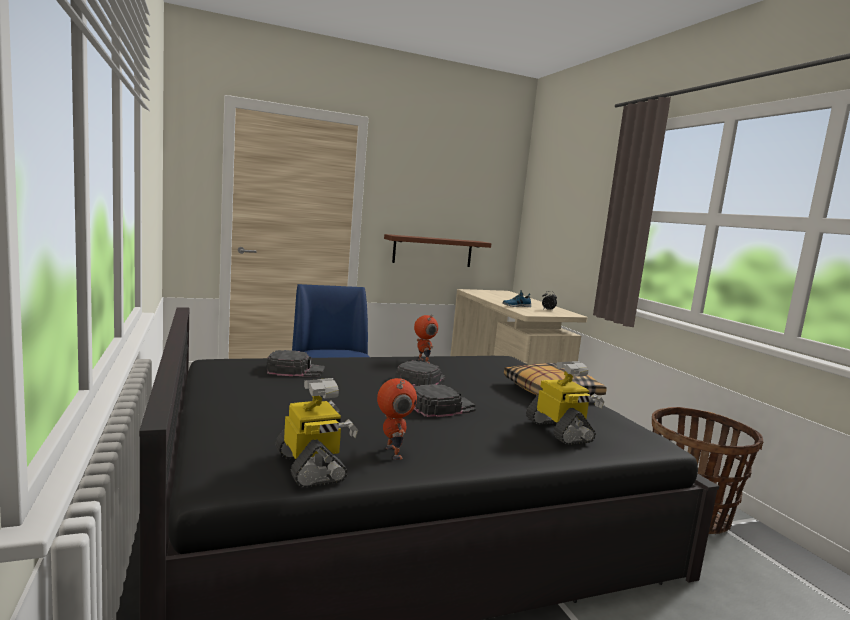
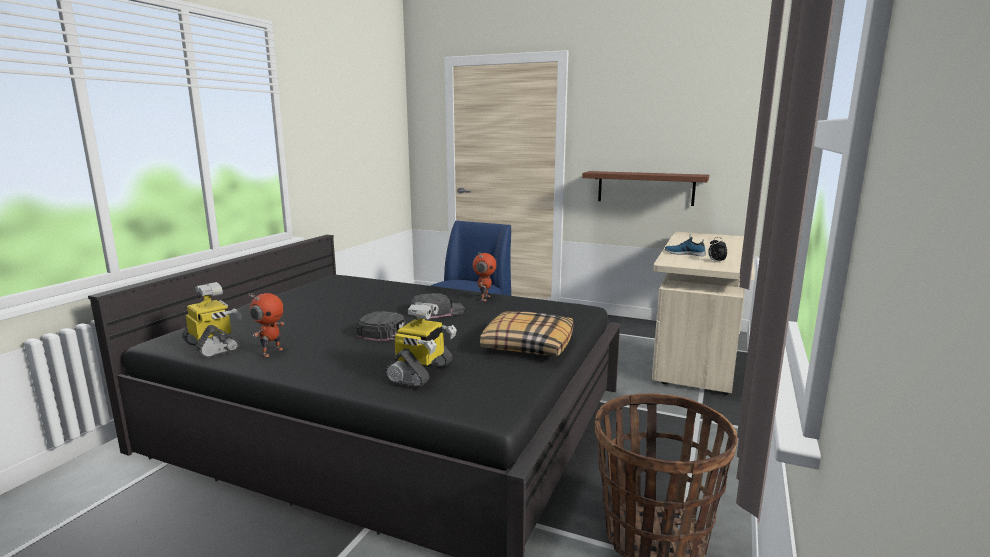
camera: 45 degrees right, 5 degrees up
(295, 370) = (368, 289): black cap -> none
(311, 467) = (213, 347): toy robot -> toy robot turned 60 degrees counterclockwise

